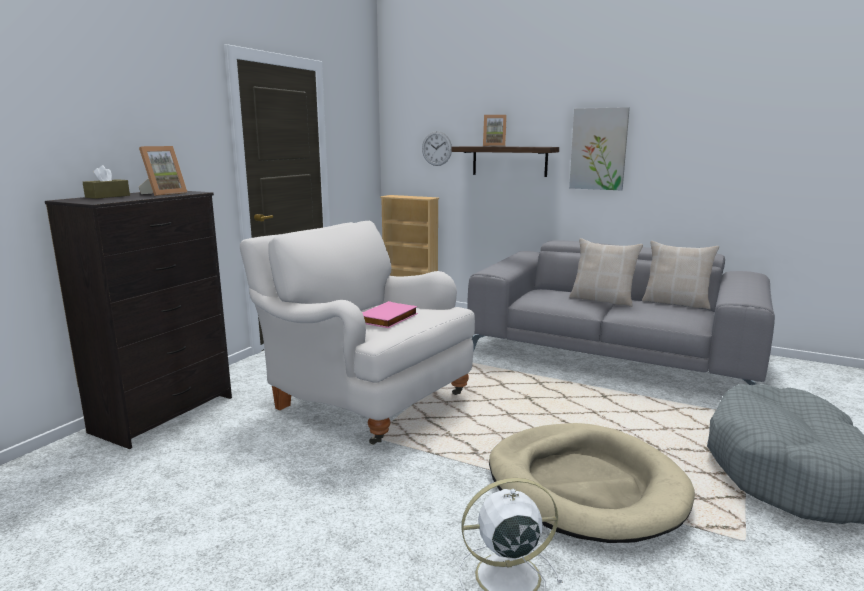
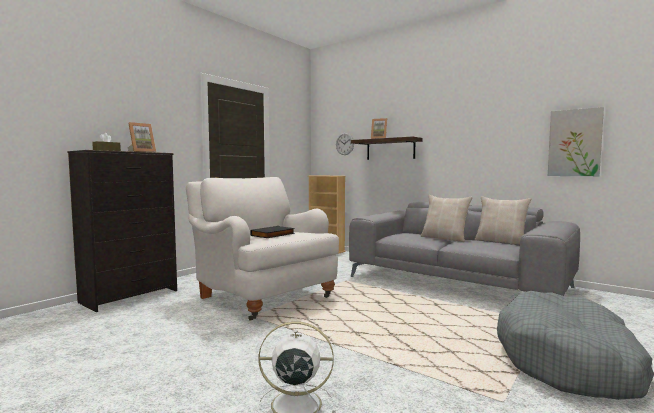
camera: 10 degrees right, 10 degrees down
(389, 318) = (273, 235): pink book -> black book
(584, 486) = (389, 356): beige dog bed -> none
(598, 149) = (449, 137): picture -> picture (574, 143)

